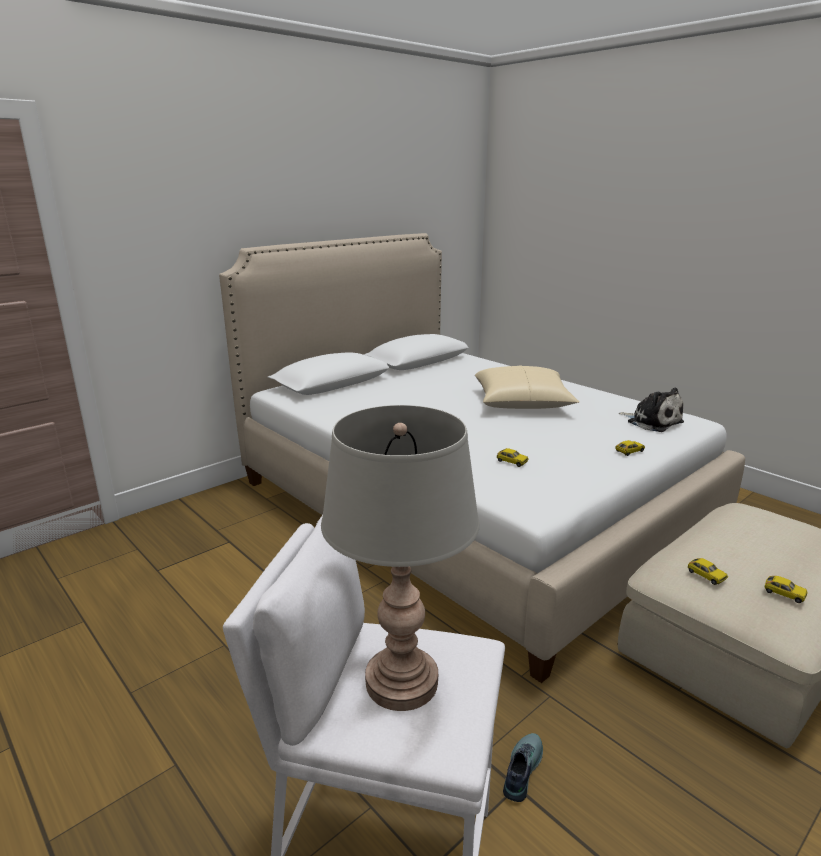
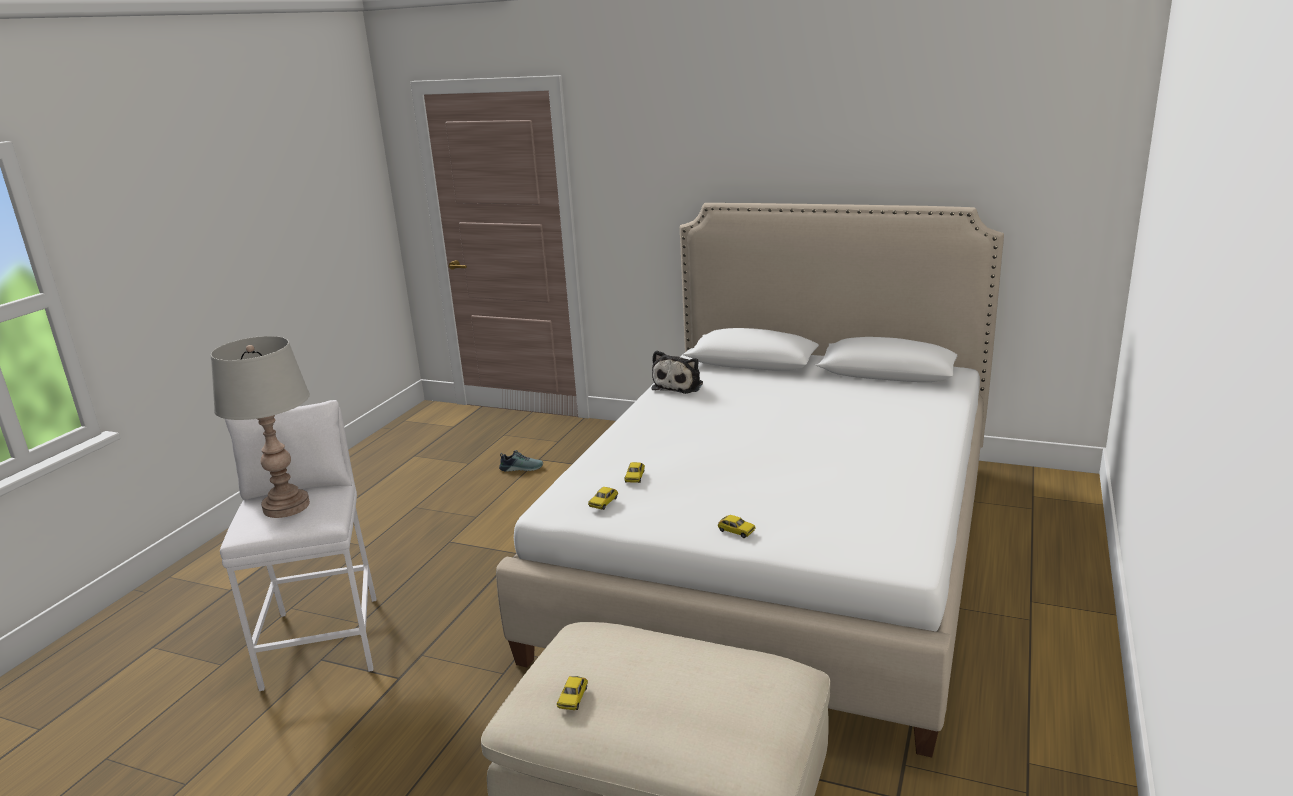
camera: 65 degrees right, 0 degrees up
(520, 770) = (415, 676): shoe -> shoe (521, 468)
(522, 402) = (822, 450): beige pillow -> none
(652, 422) = (859, 532): plush toy -> plush toy (679, 385)
(706, 575) = (579, 648): toy car -> toy car (603, 502)

